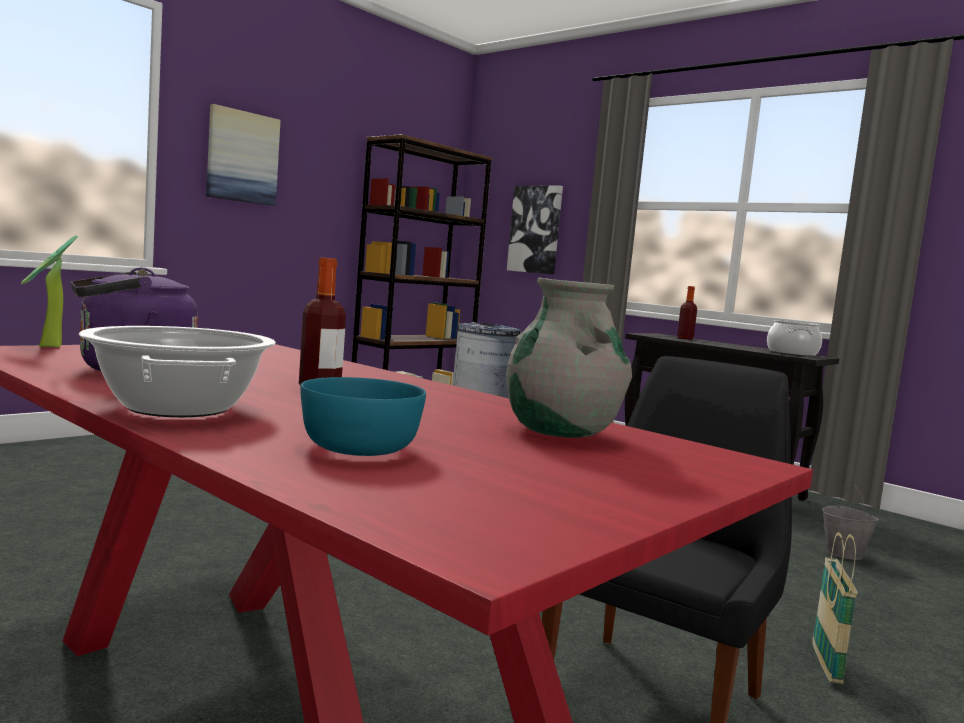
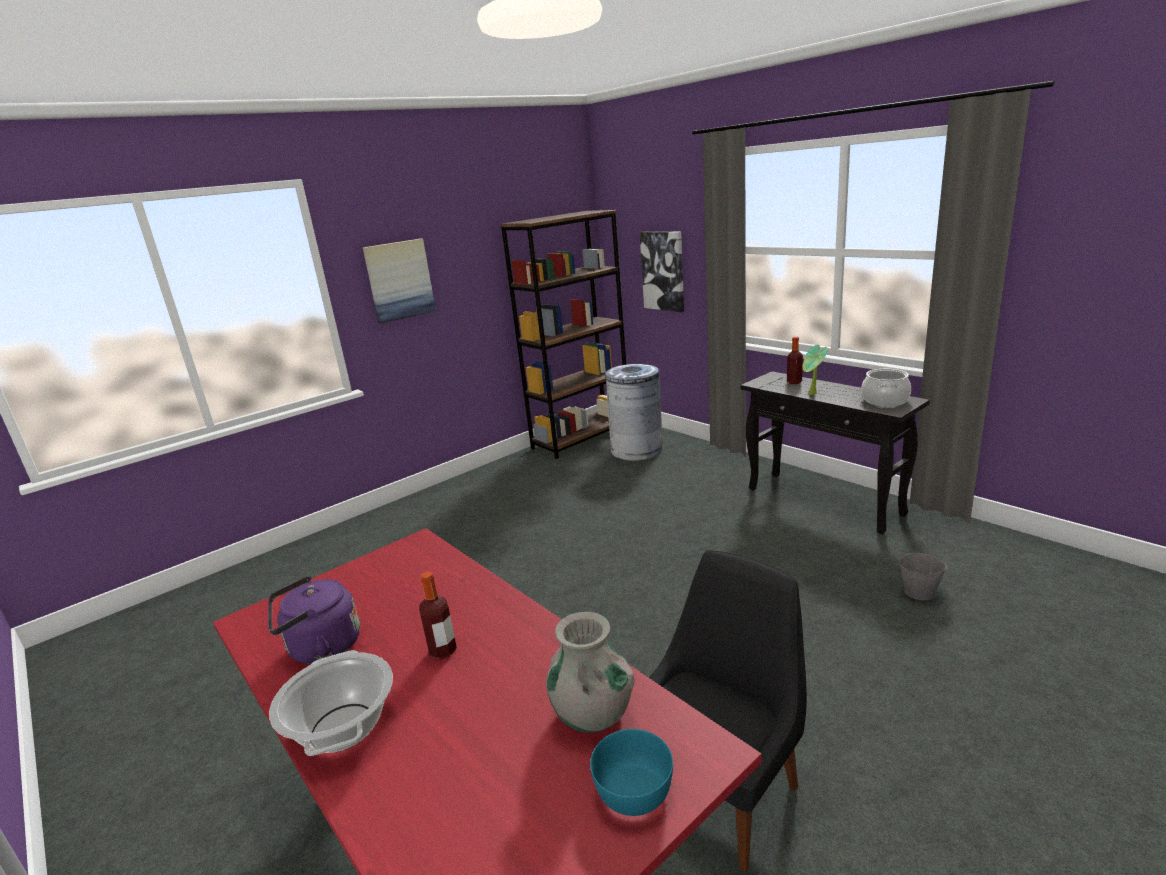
camera: 10 degrees right, 15 degrees up
(47, 347) = (272, 603): potted plant -> potted plant (812, 395)
(362, 447) = (445, 787): turquoise bowl -> turquoise bowl (635, 790)
(826, 665) = (861, 744): basket -> none

